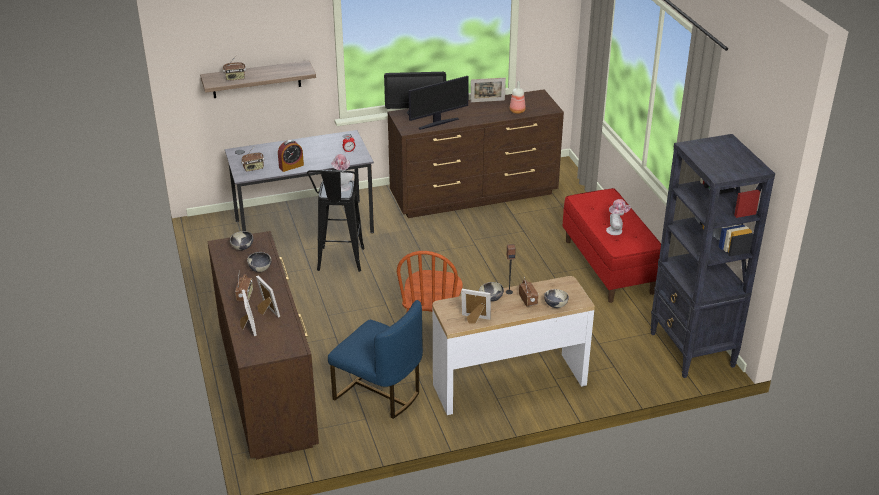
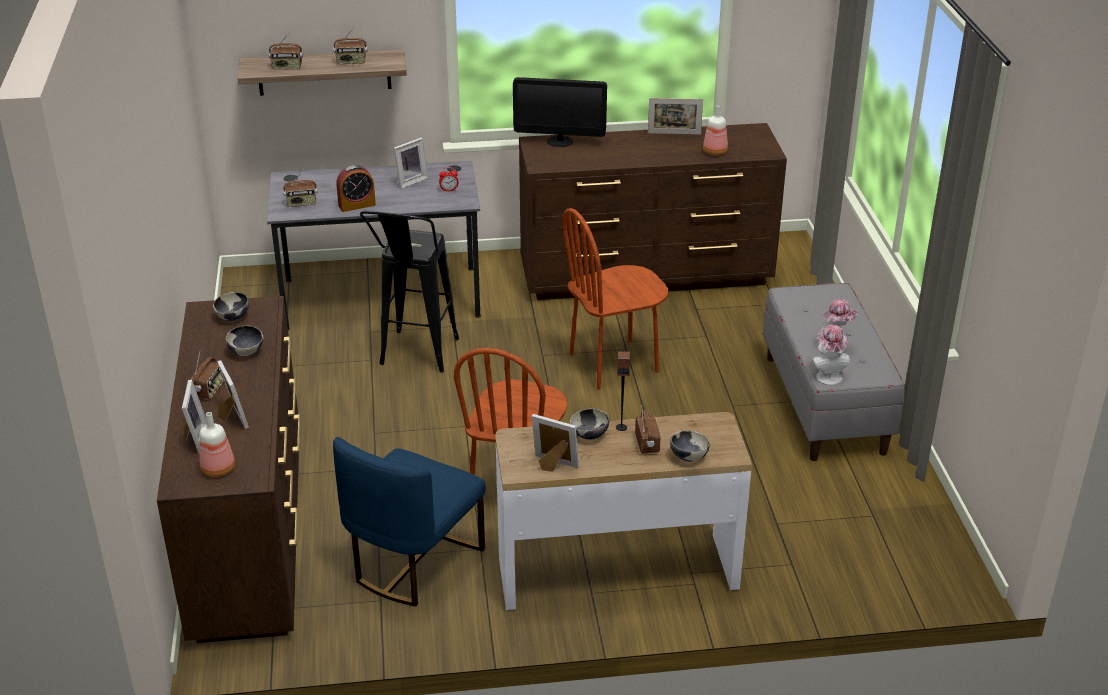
camera: 10 degrees right, 0 degrees up
(270, 344) = (218, 468): none -> bottle
(277, 71) = (351, 62): none -> radio
(321, 147) = (410, 180): none -> picture frame
(342, 186) = (421, 240): hat -> hat (827, 375)
(379, 393) = (413, 563): blue chair -> blue chair turned 75 degrees clockwise
(438, 123) = (588, 159): monitor -> none
(469, 254) = (614, 363): none -> brown chair
(609, 266) = (825, 404): red bench -> grey bench
(692, 350) = (925, 552): black bookcase -> none

